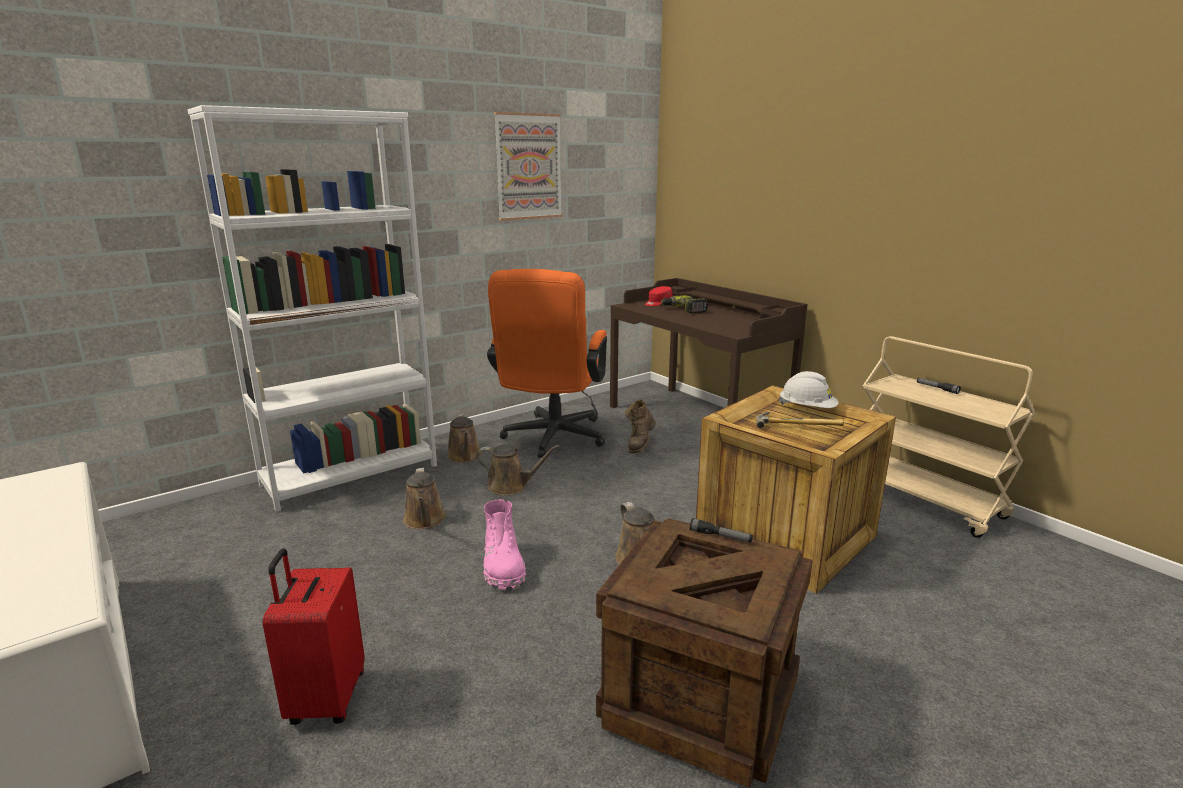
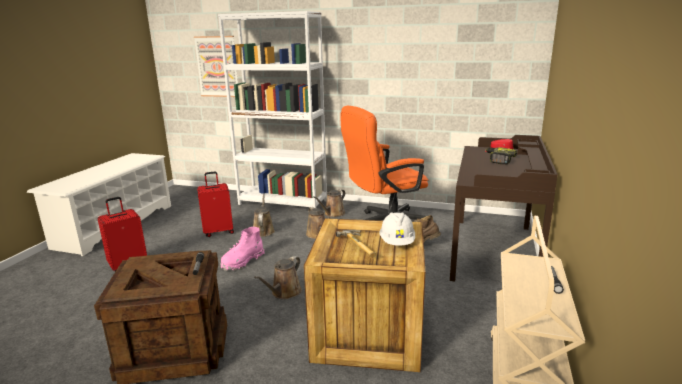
camera: 55 degrees right, 0 degrees up
(353, 559) = (218, 231): none -> red suitcase
(425, 520) = (263, 231): brown watering can -> brown watering can turned 135 degrees clockwise
(528, 167) = (421, 40): picture -> picture (217, 66)

